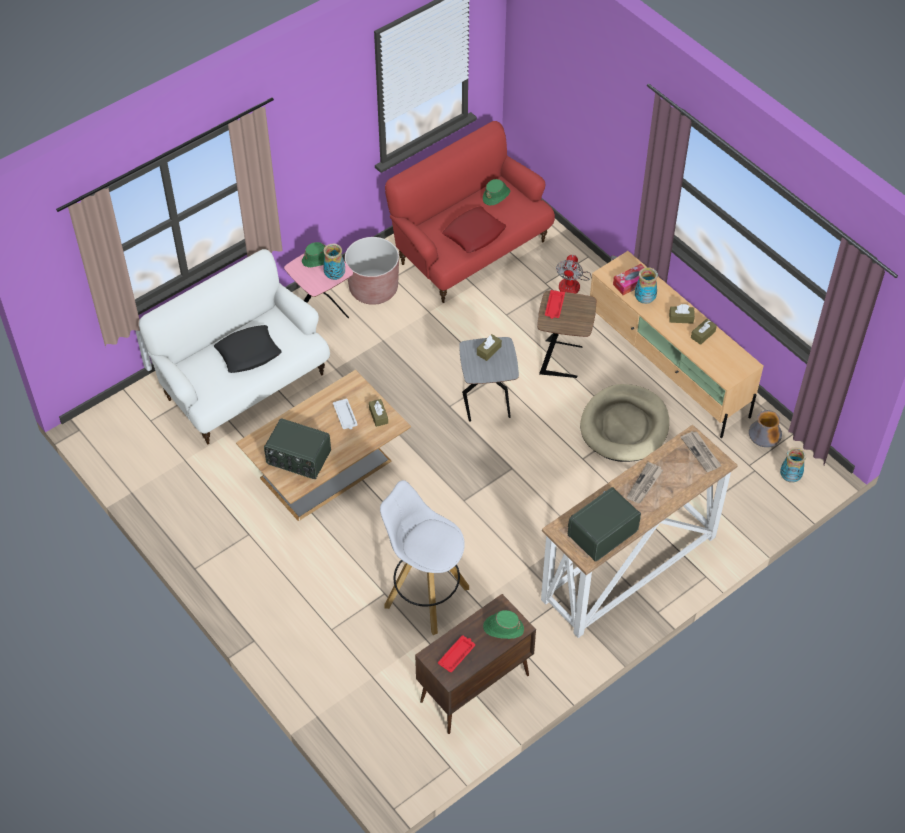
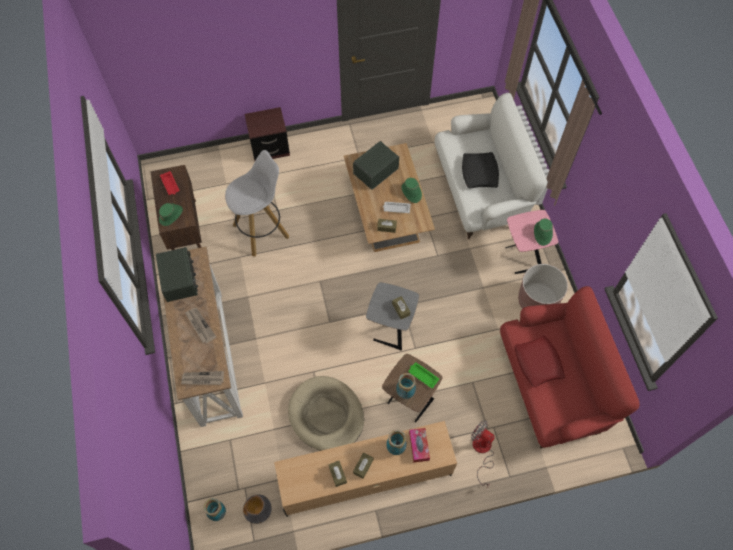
camera: 115 degrees right, 10 degrees up
(284, 650) = (270, 148): none -> brown nightstand
(335, 276) = (521, 238): vase -> vase (405, 392)
(496, 196) = (576, 400): green hat -> green hat (411, 192)
(554, 306) = (422, 375): red tray -> green tray

